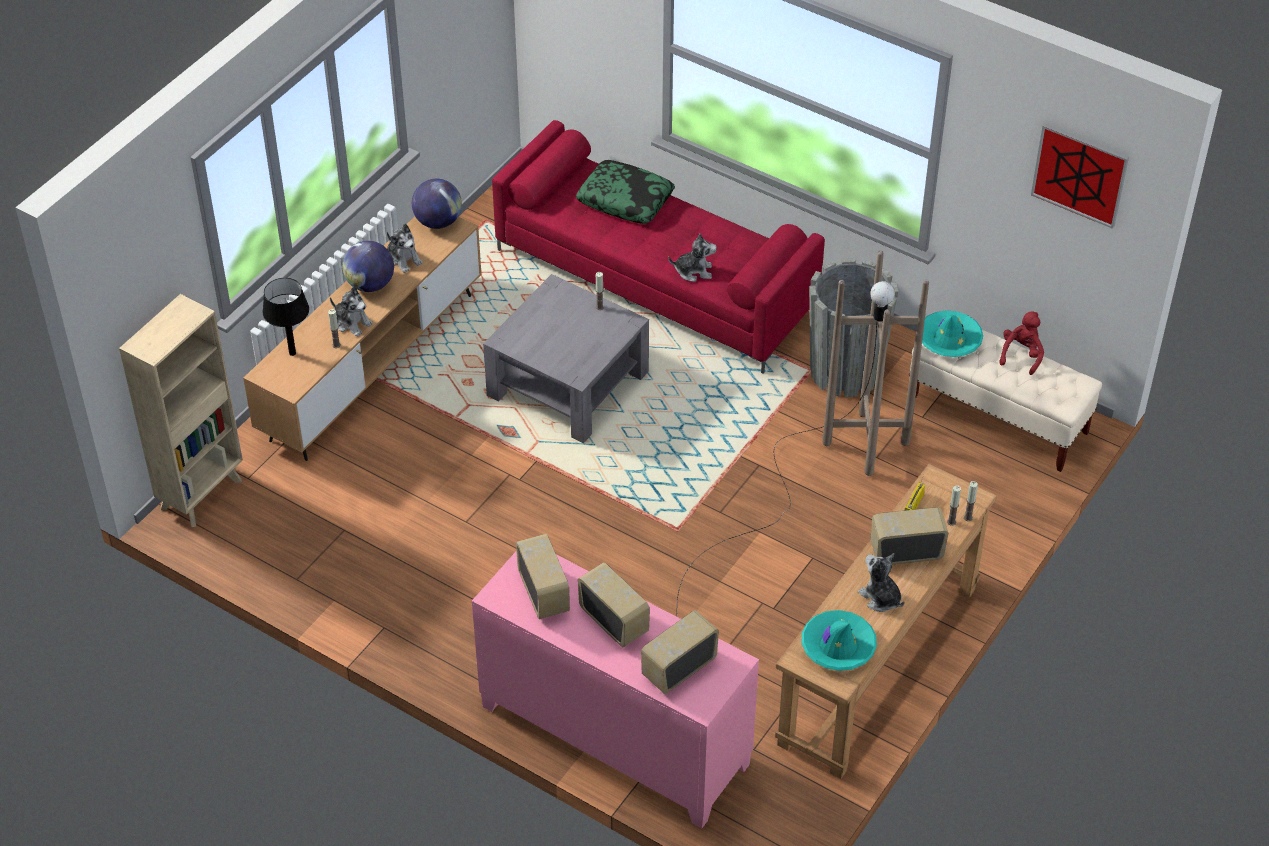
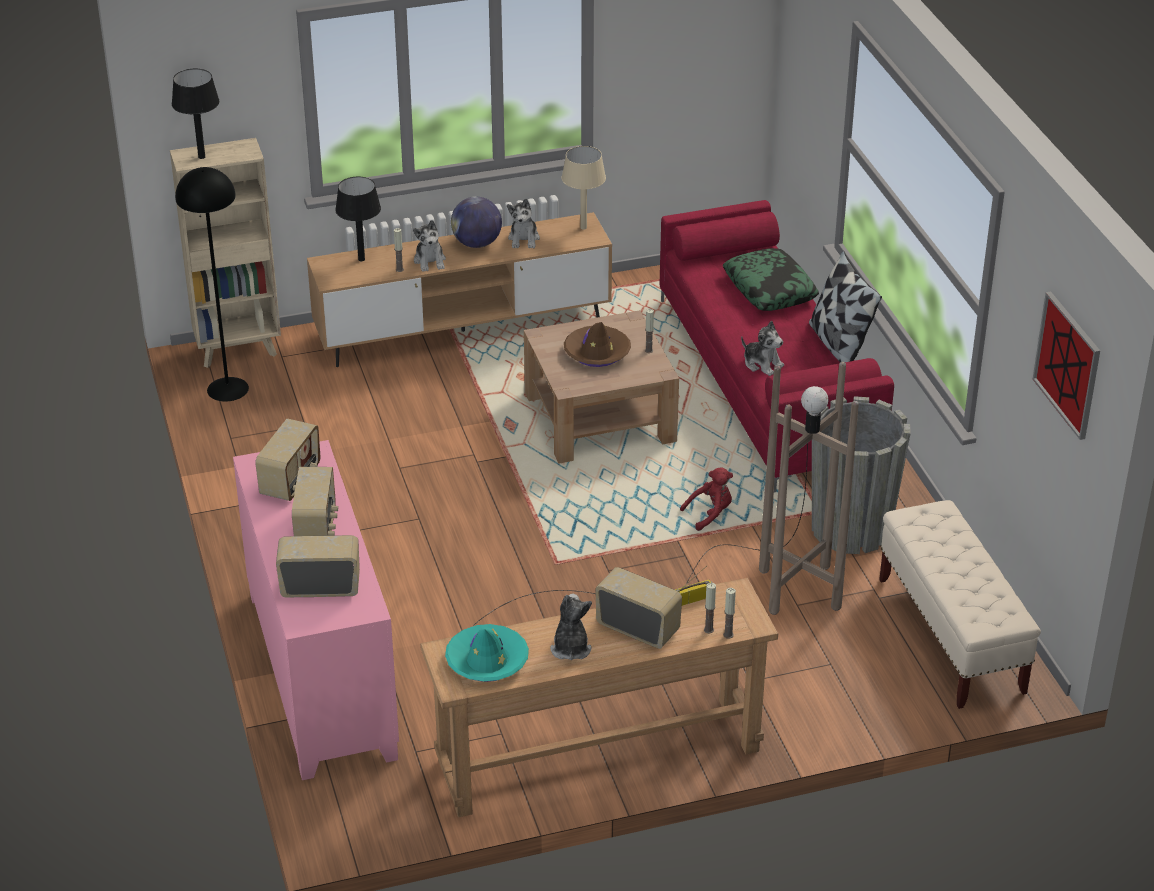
camera: 40 degrees right, 10 degrees down
(158, 339) = (202, 157): none -> black table lamp
(239, 536) = (228, 389): none -> black floor lamp
(438, 222) = (583, 227): globe -> beige table lamp
(563, 331) = (597, 352): none -> brown hat
(568, 384) = (599, 417): grey coffee table -> brown coffee table
(728, 222) = (838, 344): none -> pillow
(949, 340) = (927, 521): turquoise hat -> none
(1021, 355) = (983, 567): red plush toy -> red plush toy (710, 514)

